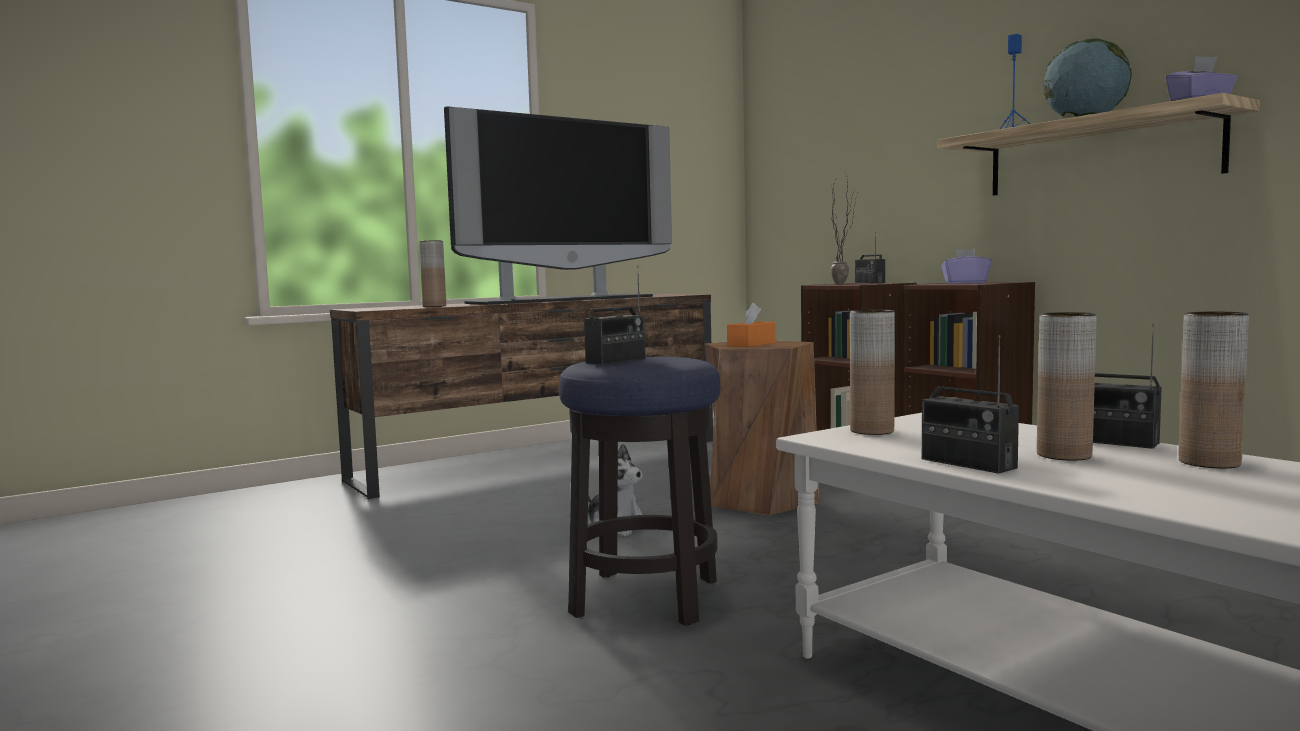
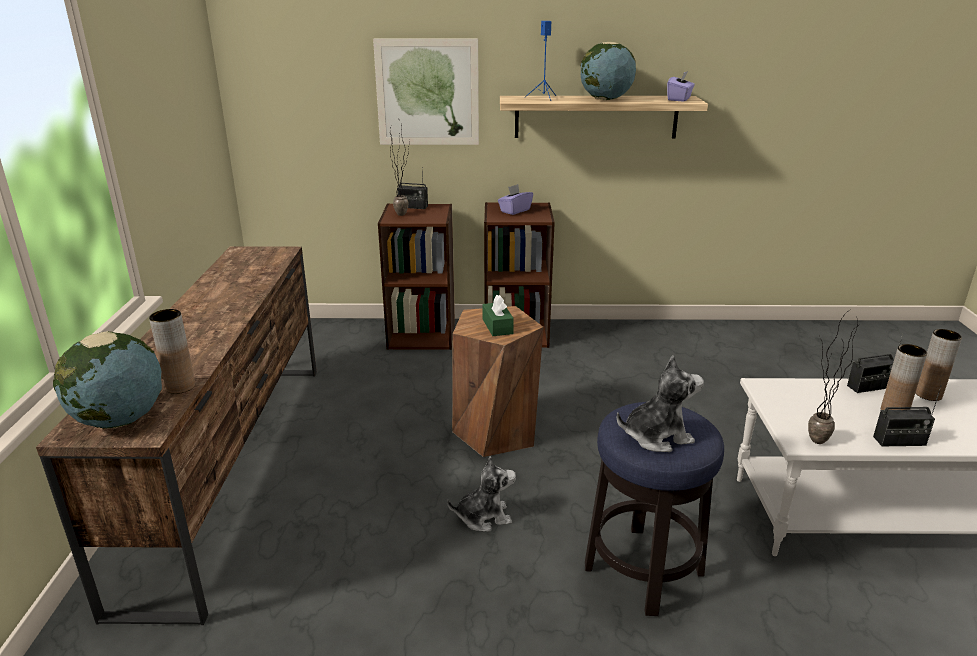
camera: 55 degrees left, 20 degrees up
(376, 308) = (120, 420): none -> globe
(560, 300) = (219, 308): television -> none
(616, 361) = (657, 436): radio -> plush toy
(751, 344) = (497, 326): orange tissue box -> green tissue box
(833, 440) = (813, 444): none -> potted plant
(872, 431) = (794, 422): brown vase -> none
(902, 151) = (427, 93): none -> picture

